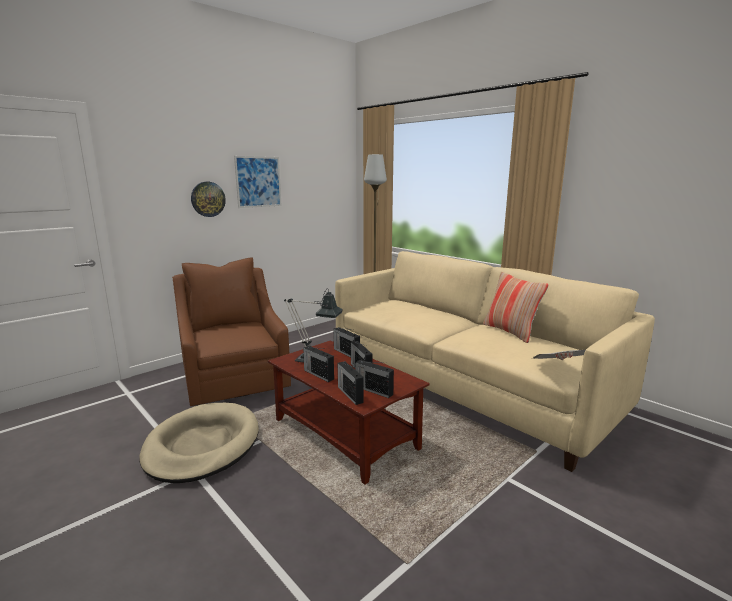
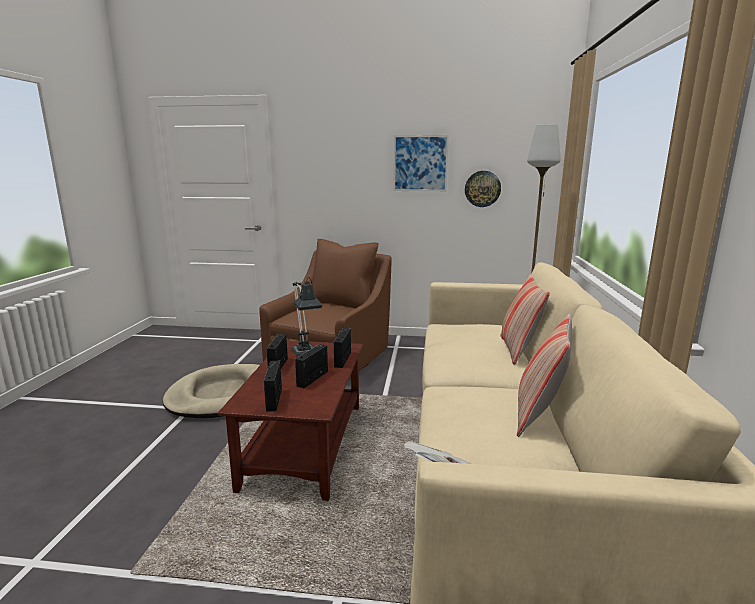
camera: 50 degrees right, 0 degrees up
(208, 199) = (361, 180): wall clock -> wall clock (482, 189)
(350, 394) = (253, 392): radio -> none
(434, 309) = (518, 350): none -> pillow

